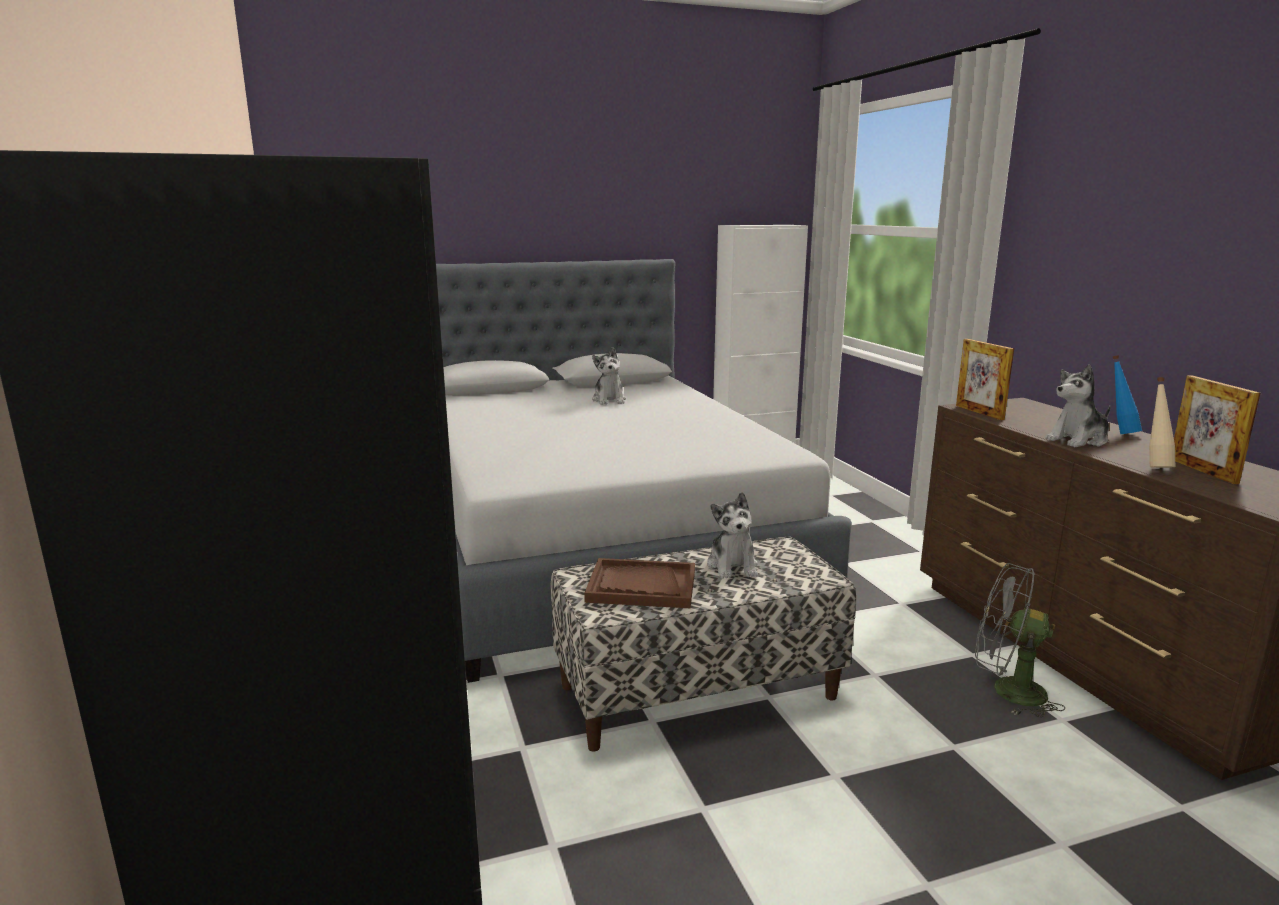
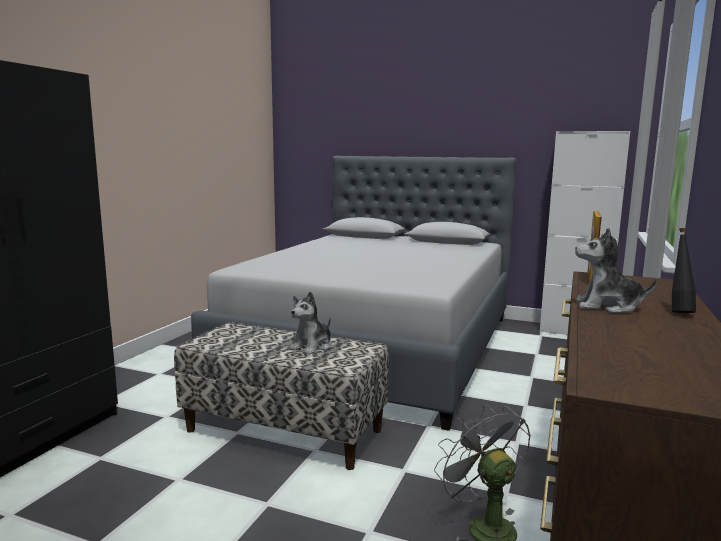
camera: 40 degrees right, 5 degrees down
(609, 400) = (412, 248): plush toy -> none
(641, 586) = (243, 340): brown tray -> none
(1119, 433) = (678, 312): blue bottle -> black bottle
(1154, 466) = (607, 333): beige bottle -> none
(1203, 471) = (650, 346): picture frame -> none

